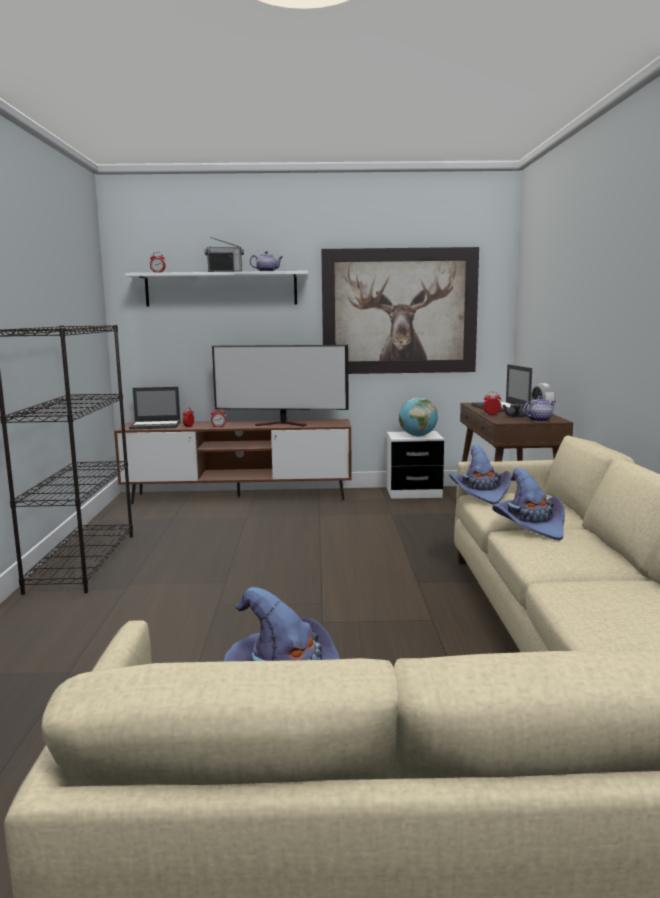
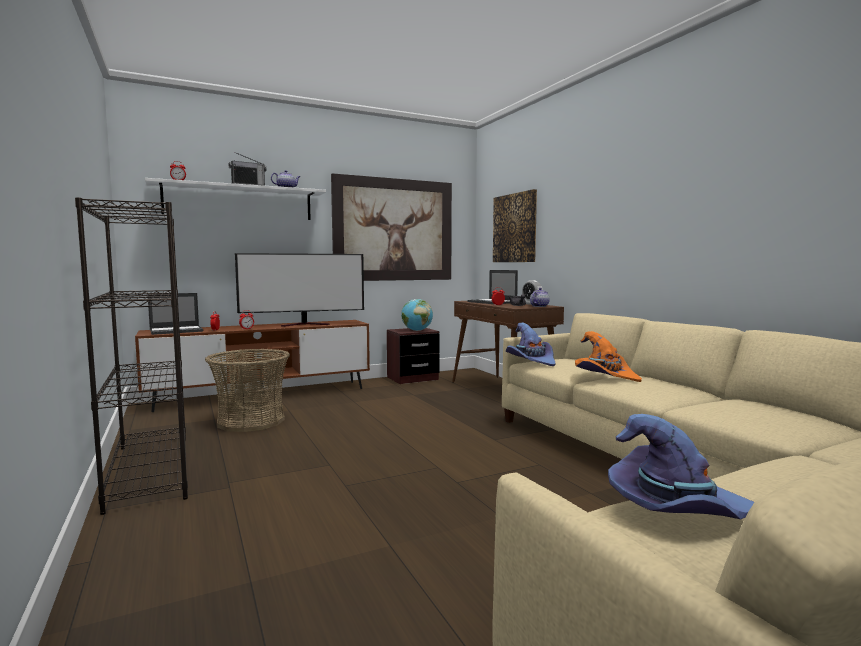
camera: 25 degrees left, 5 degrees down
(202, 524) = (251, 421): none -> basket
(413, 493) = (412, 378): white nightstand -> brown nightstand
(530, 526) = (605, 376): purple hat -> orange hat
(544, 309) = (515, 228): none -> picture

